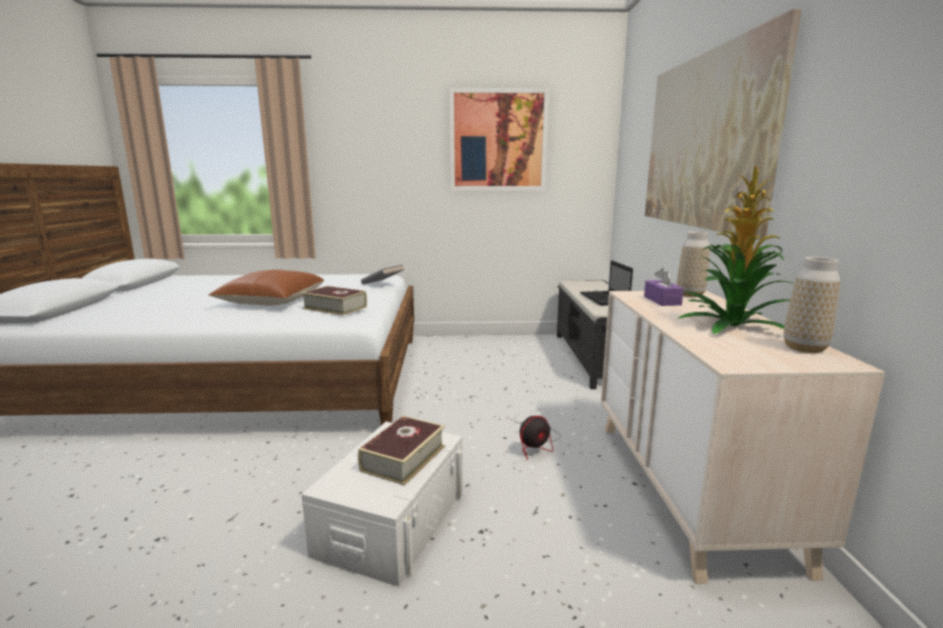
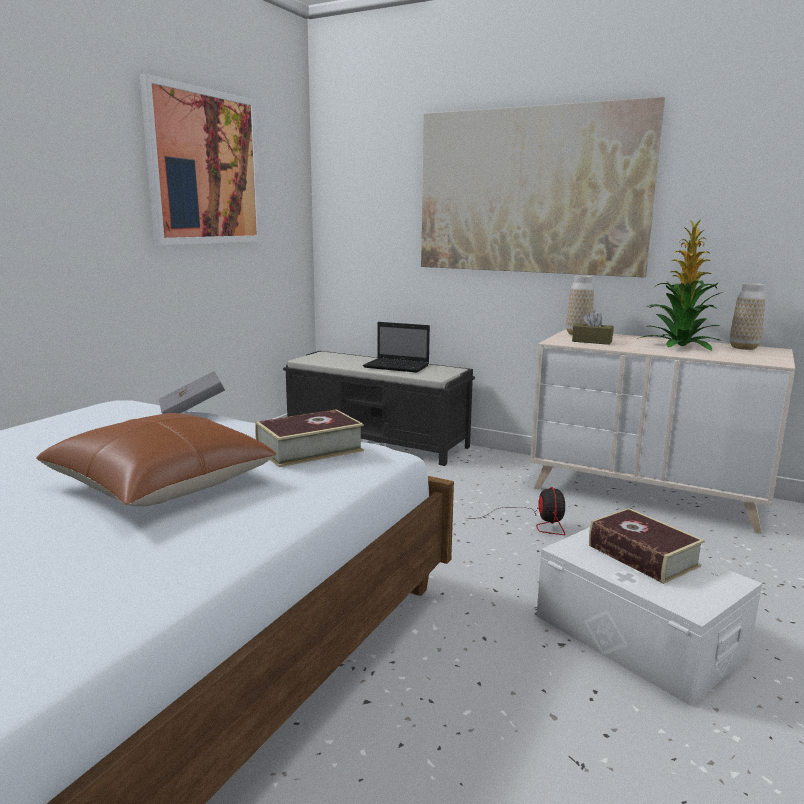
camera: 60 degrees left, 0 degrees up
(662, 300) = (592, 341): purple tissue box -> brown tissue box

